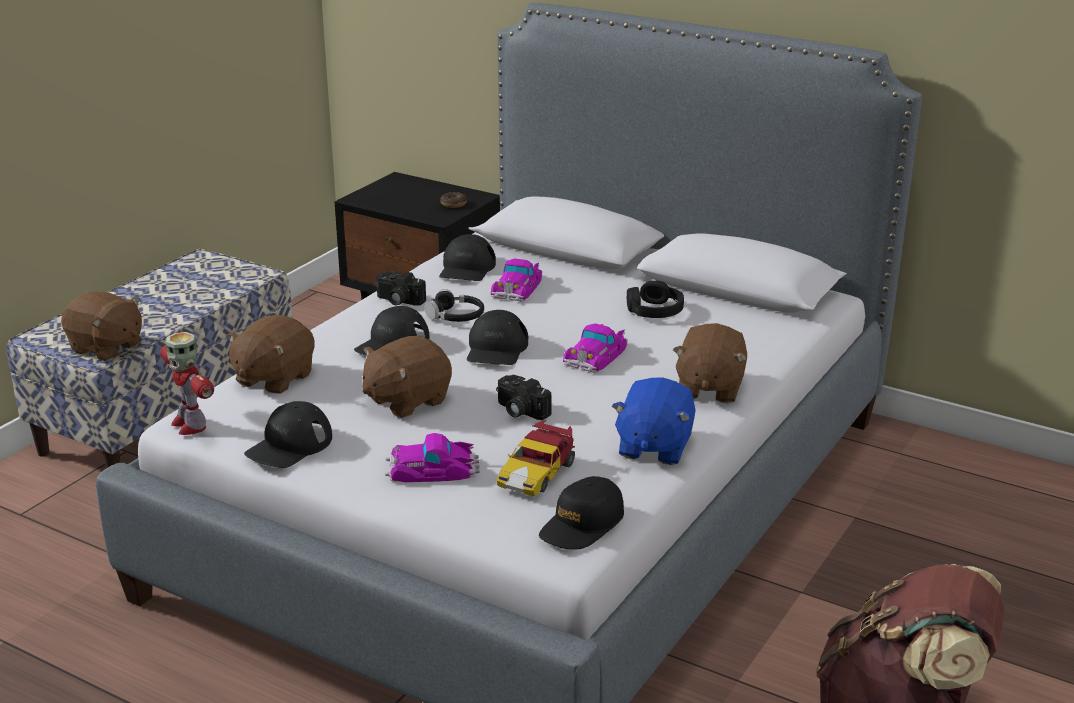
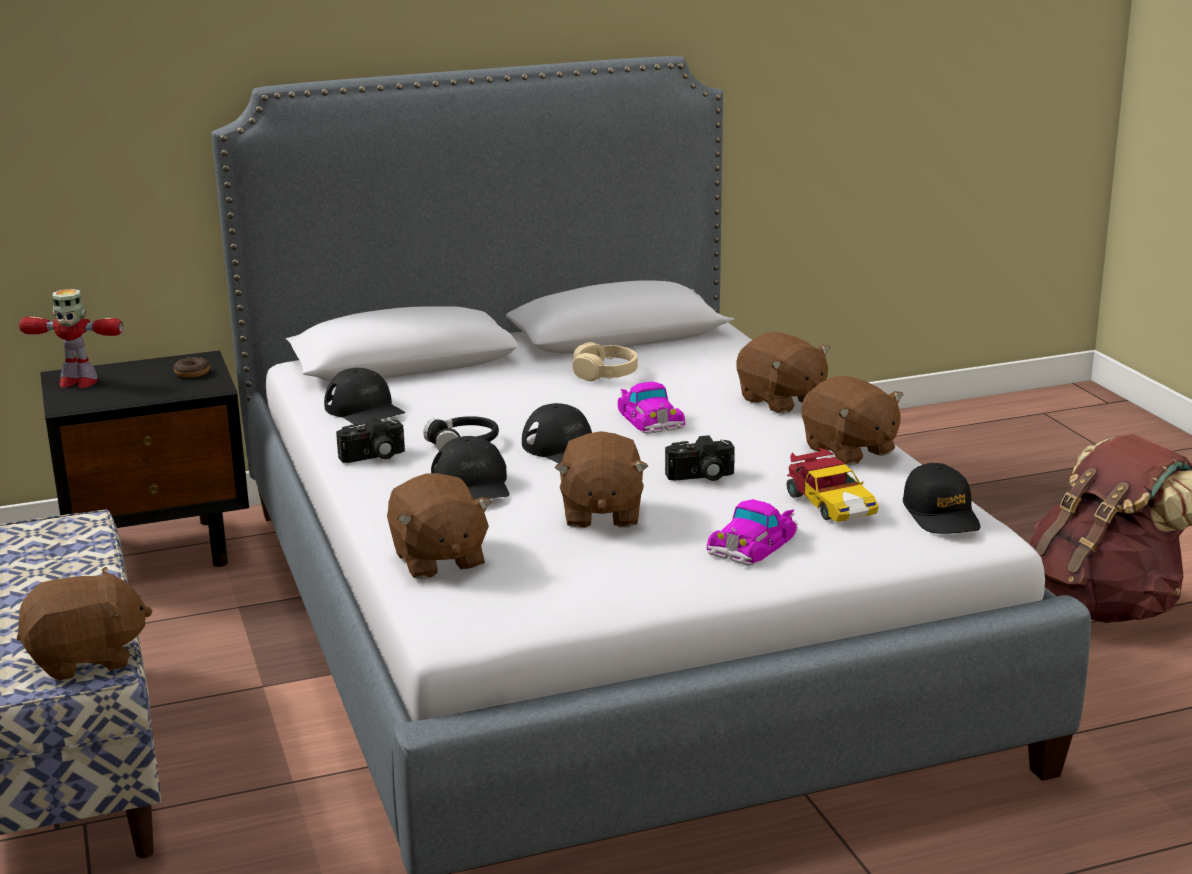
camera: 50 degrees left, 5 degrees down
(190, 424) = (465, 629): toy robot -> toy robot (77, 382)
(289, 445) = (604, 590): black cap -> none
(517, 286) = (450, 403): toy car -> none
(653, 447) = (849, 450): blue plush toy -> brown plush toy
(654, 311) = (605, 373): black headphones -> beige headphones

